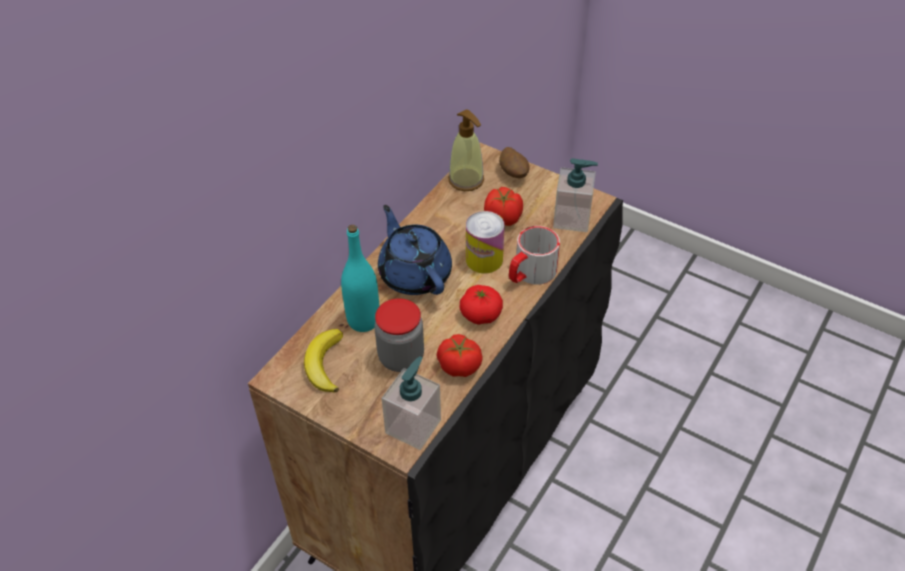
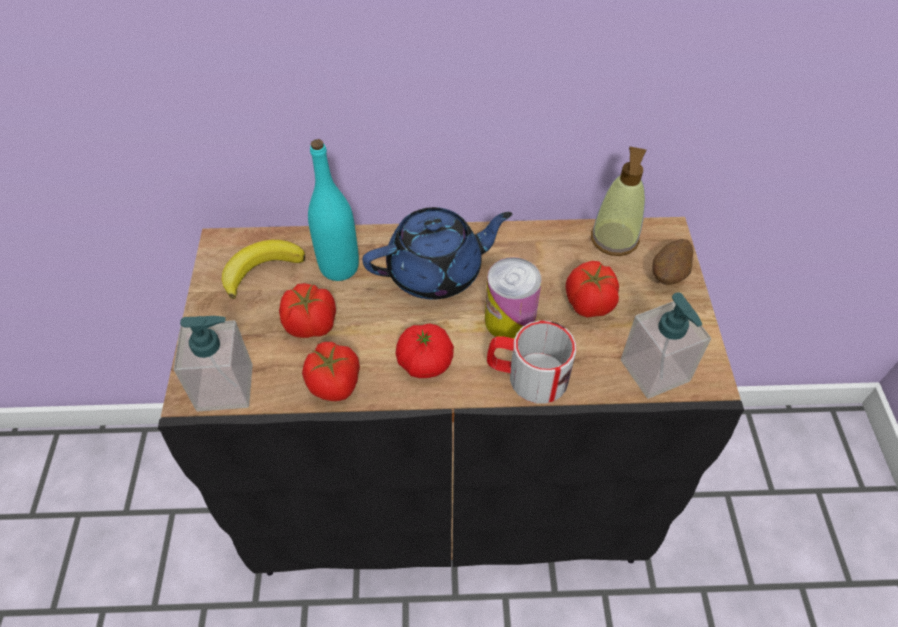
camera: 55 degrees right, 5 degrees up
(401, 357) = (312, 325): jar -> tomato
(414, 273) = (437, 272): blue teapot -> blue teapot turned 45 degrees clockwise

